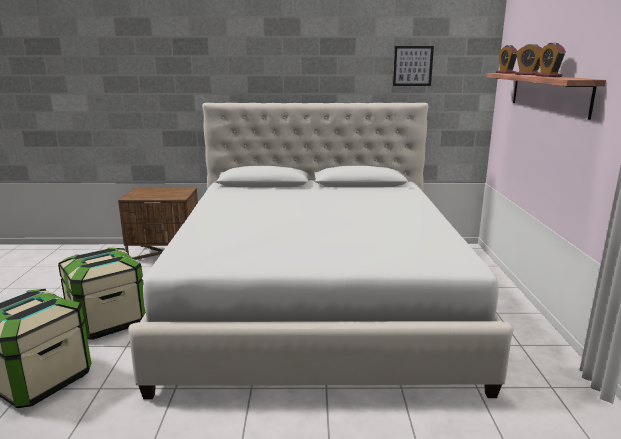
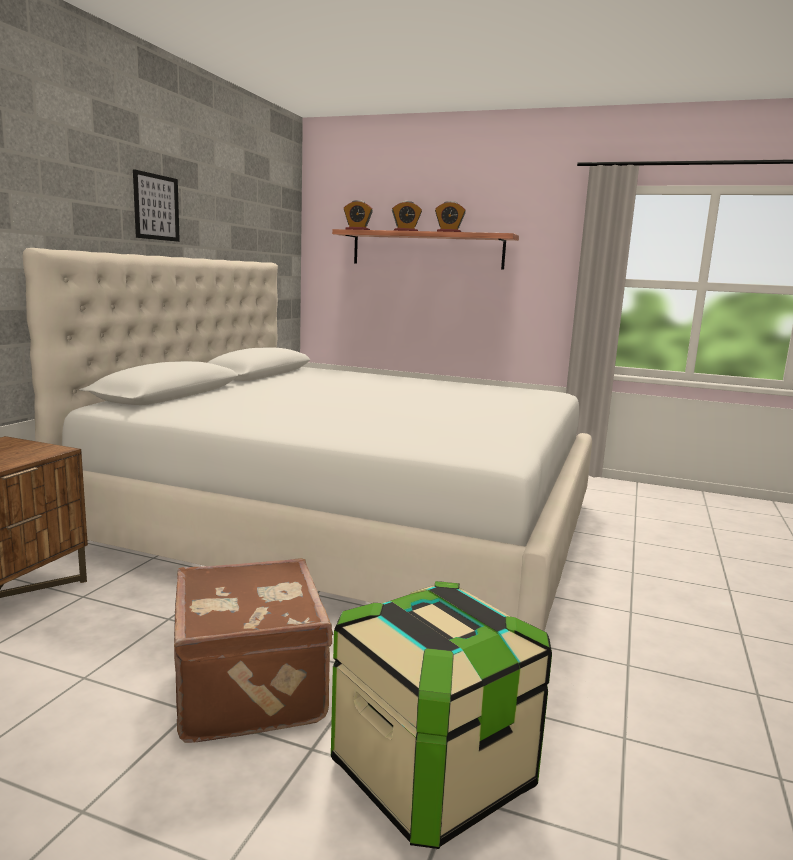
camera: 70 degrees left, 5 degrees down
(108, 321) = (252, 687): storage box -> brown suitcase
(412, 66) = (248, 214): picture -> picture (156, 207)

